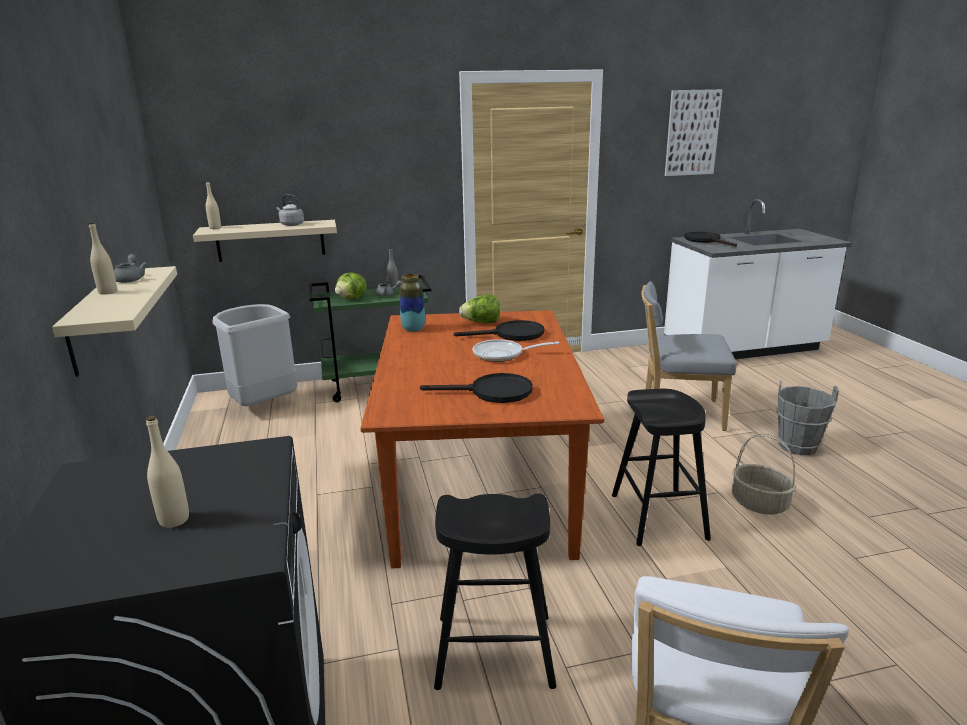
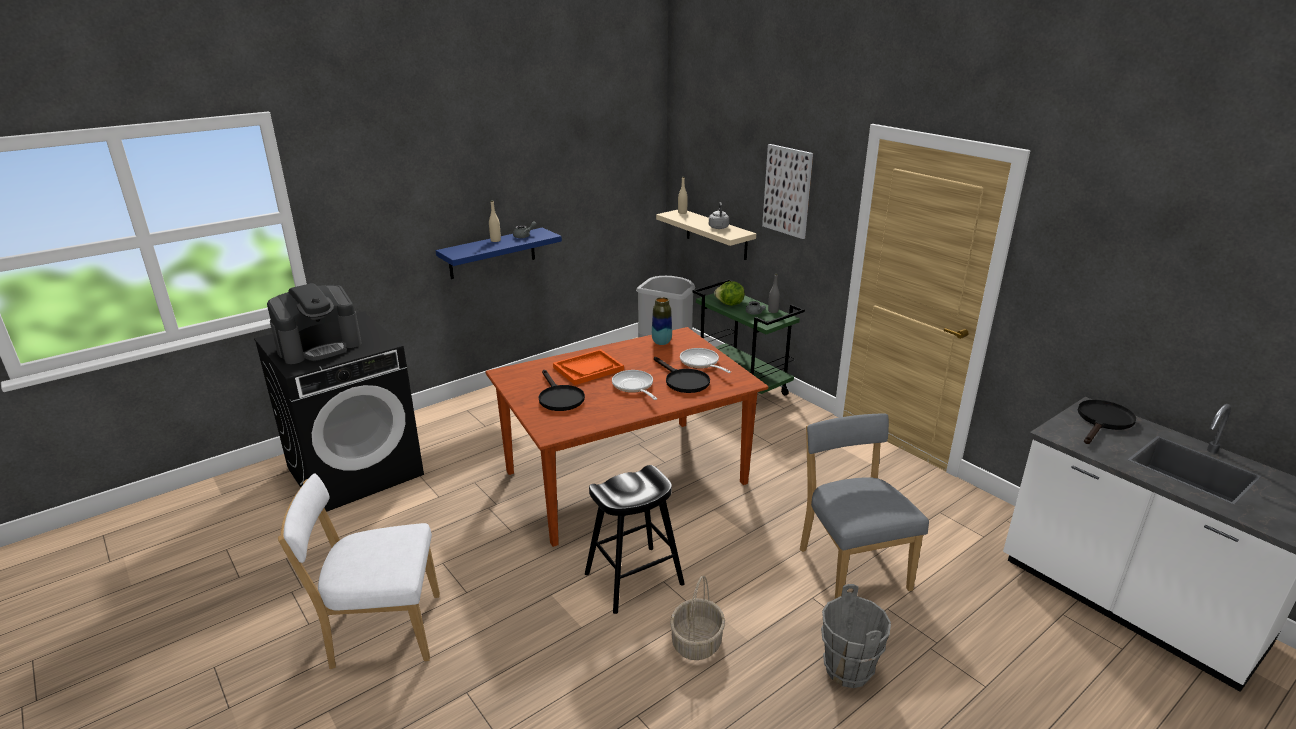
camera: 65 degrees right, 5 degrees up
(94, 320) = (492, 253): beige shelf -> blue shelf
(174, 520) = (319, 347): beige bottle -> coffee machine
(434, 368) = (588, 369): none -> orange tray
(481, 323) = (701, 363): lettuce -> frying pan
(495, 651) = (447, 532): black stool -> none
(692, 133) = (1154, 266): picture -> picture (787, 191)

